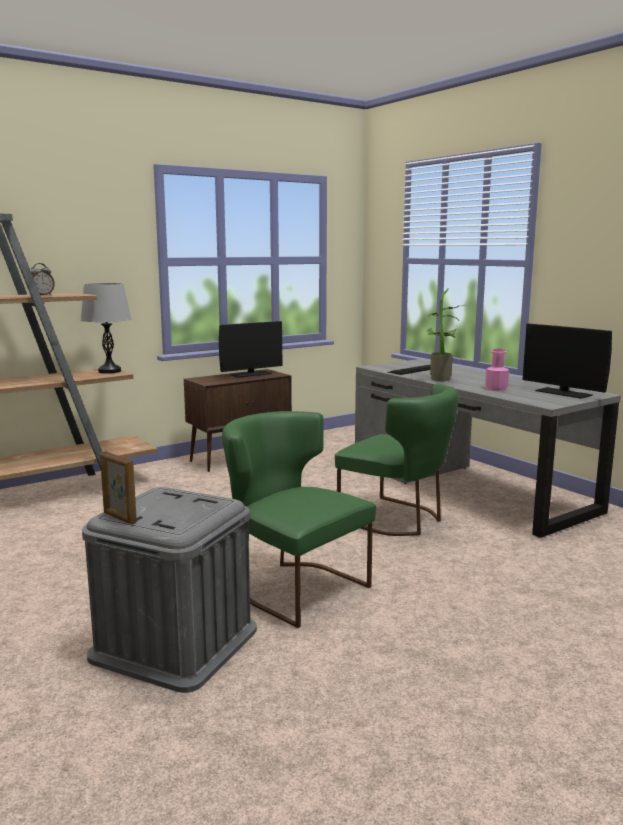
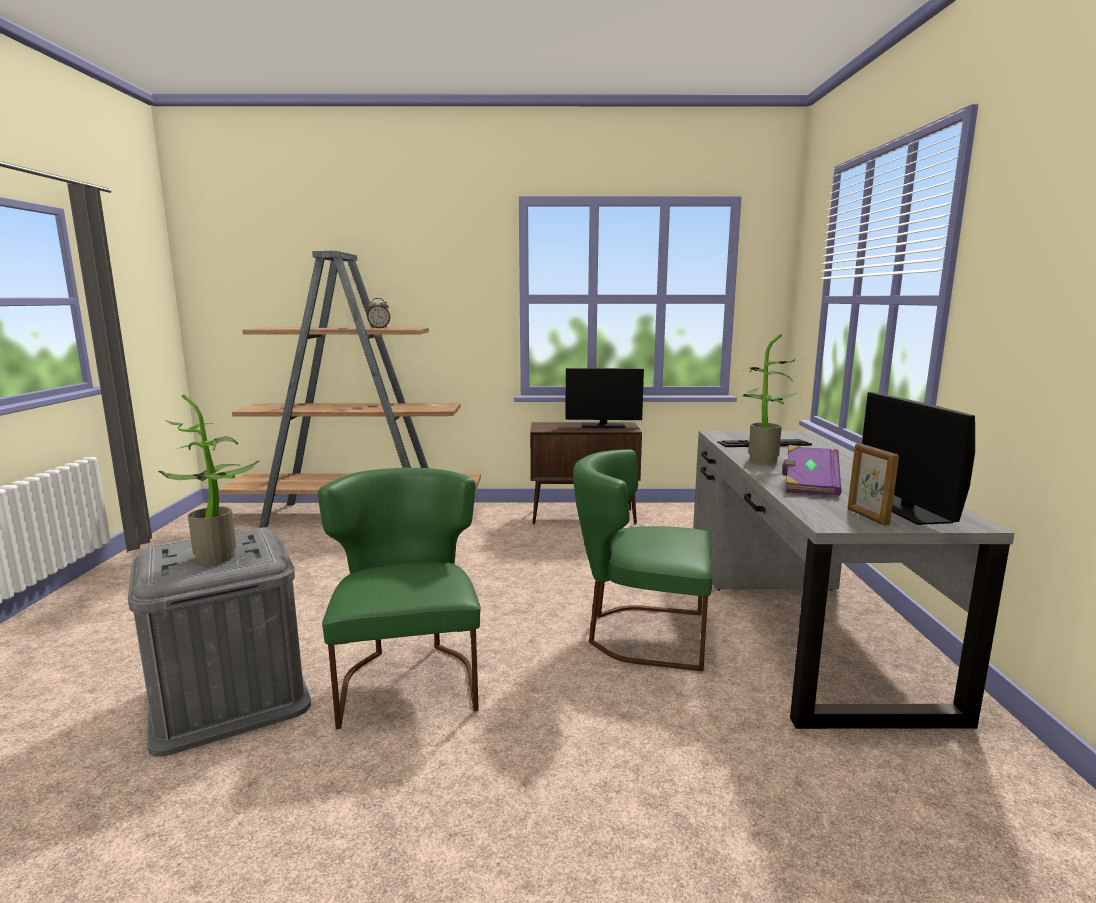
camera: 35 degrees right, 0 degrees up
(109, 371) = (444, 406): grey table lamp -> none
(119, 518) = (160, 551): picture frame -> picture frame (867, 517)
(183, 507) = (221, 555): none -> potted plant
(398, 519) = (640, 634): green chair -> green chair turned 120 degrees clockwise
(496, 388) = (809, 485): pink bottle -> purple book

